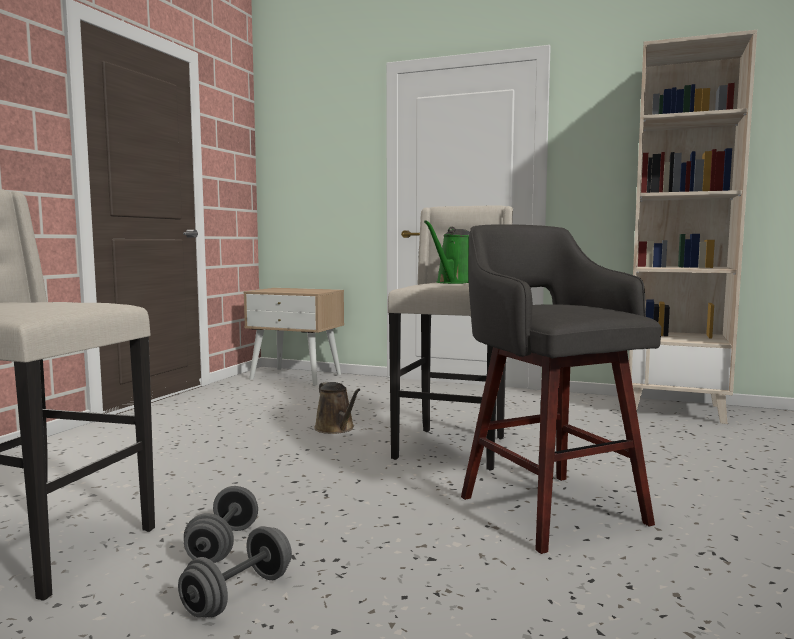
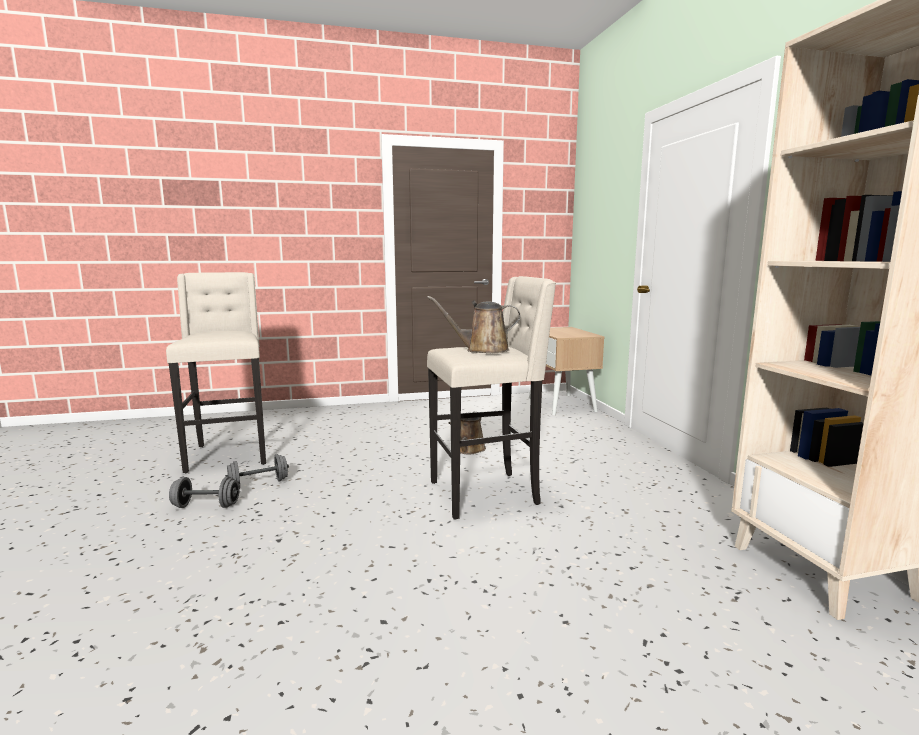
camera: 55 degrees right, 5 degrees up
(456, 282) = (482, 350): green watering can -> brown watering can
(548, 507) = (401, 559): grey stool -> none

